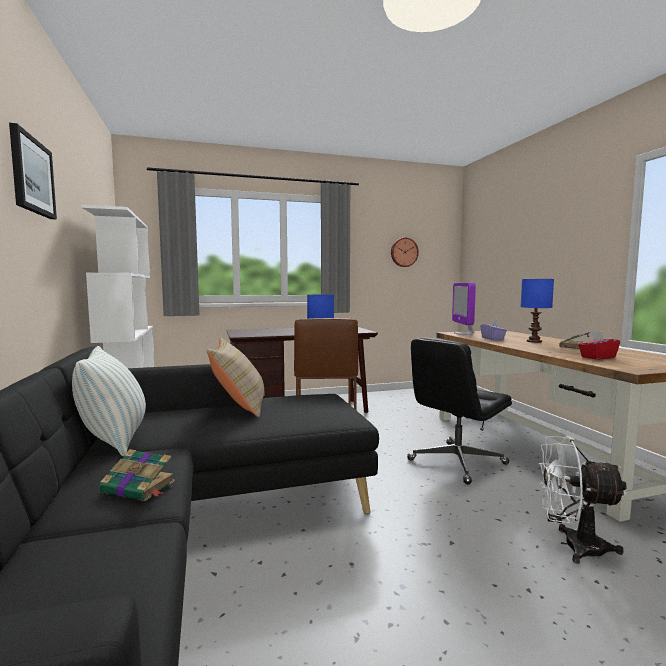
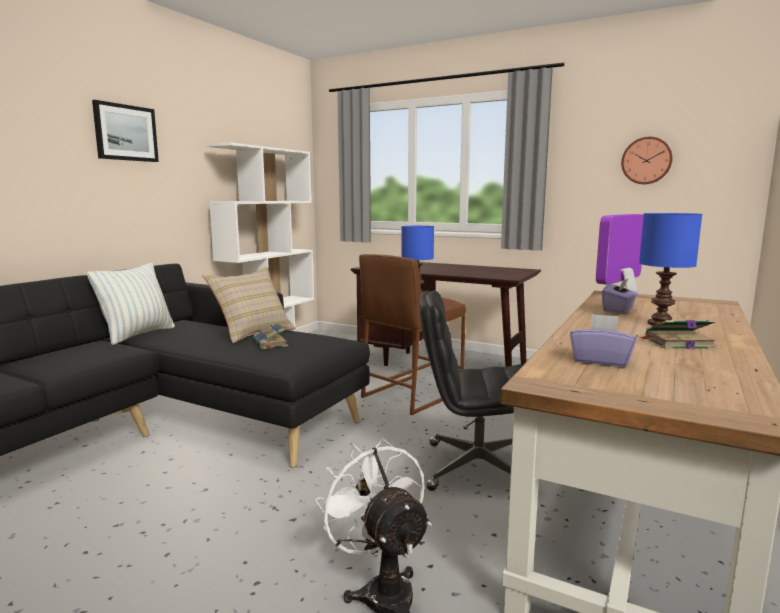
camera: 45 degrees right, 5 degrees up
(139, 487) = (65, 362): book -> book (270, 344)
(597, 357) = (600, 360): red tissue box -> purple tissue box

